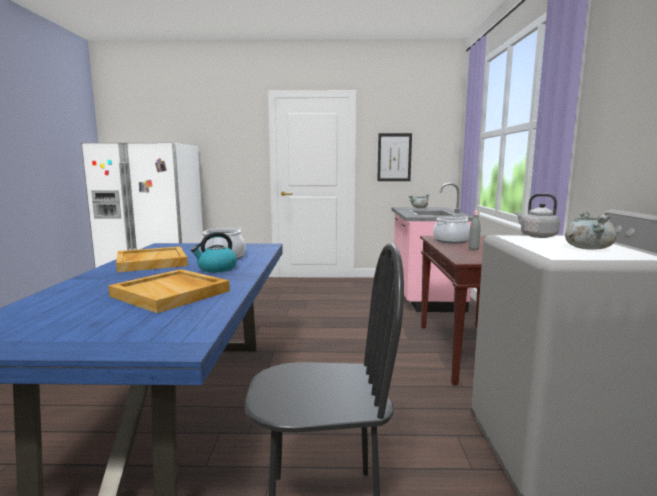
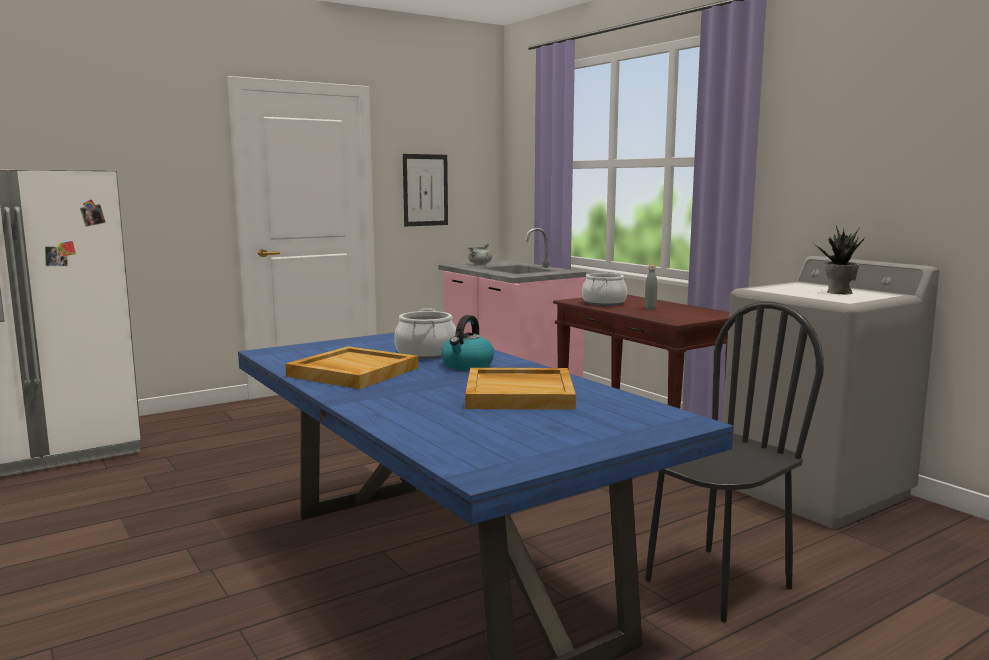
camera: 35 degrees left, 0 degrees up
(536, 236) = (773, 286): grey kettle -> none
(587, 248) = (838, 292): grey cooking pot -> potted plant

